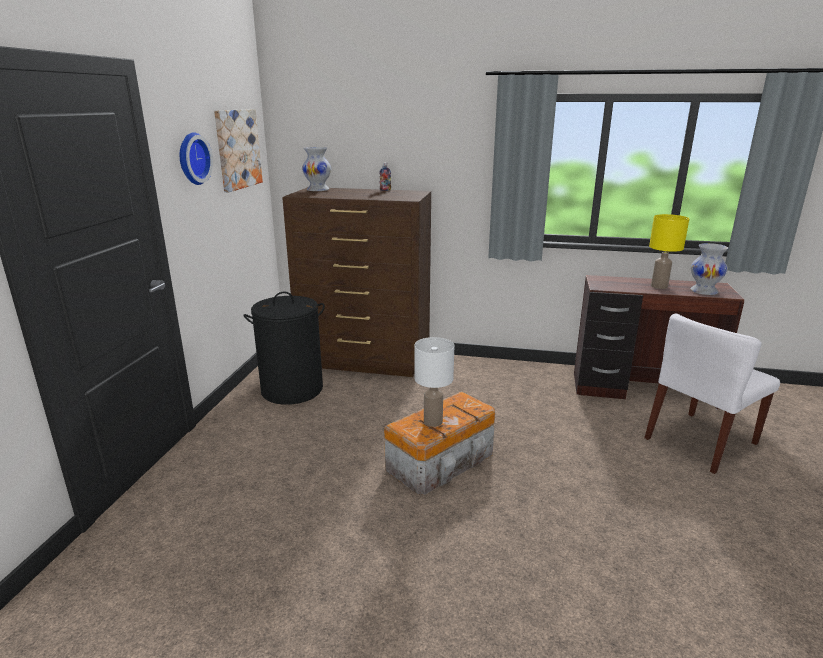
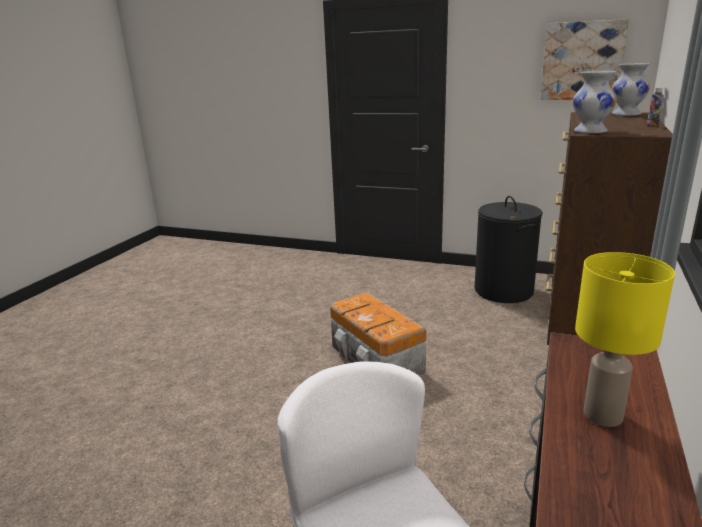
camera: 100 degrees right, 0 degrees up
(192, 158) = (499, 65): wall clock -> none
(433, 422) = (365, 309): white table lamp -> none
(703, 291) = (583, 474): white vase -> white vase (590, 131)

